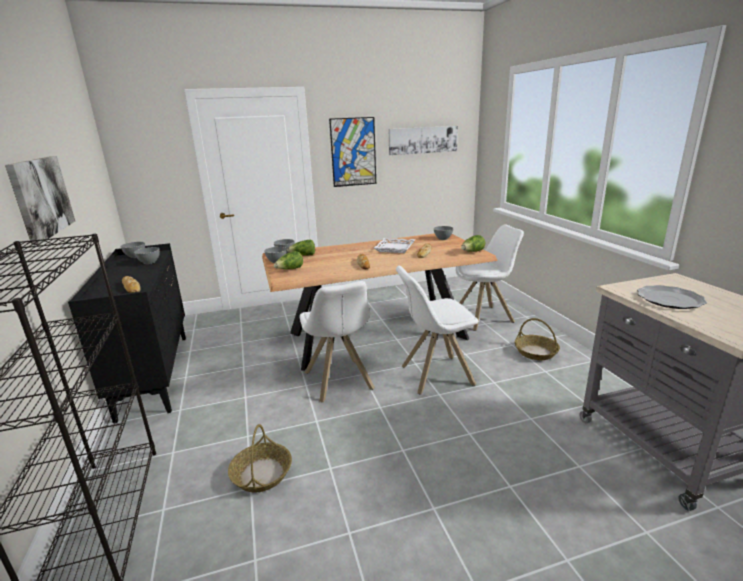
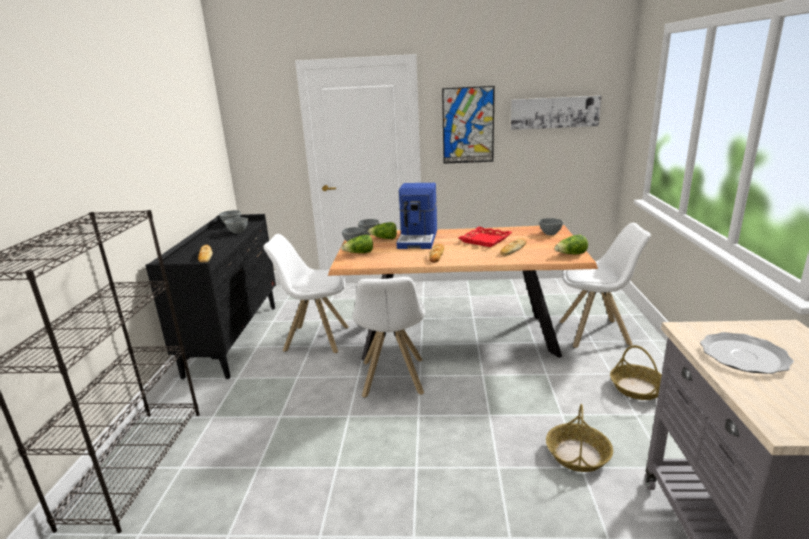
camera: 20 degrees right, 0 degrees up
(41, 197) = (132, 170): picture -> none
(261, 473) = (273, 456): basket -> basket (577, 454)
(336, 253) = (418, 239): none -> coffee machine
(394, 248) = (484, 240): white tray -> red tray
(436, 375) = (498, 392): white chair -> white chair (316, 339)

